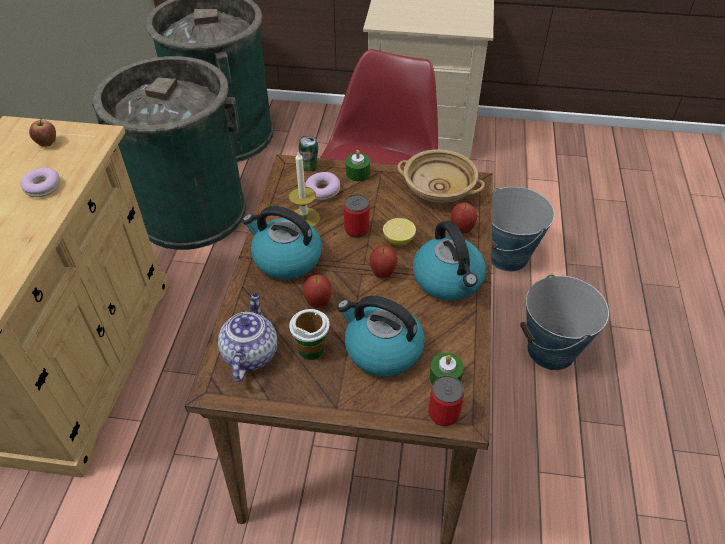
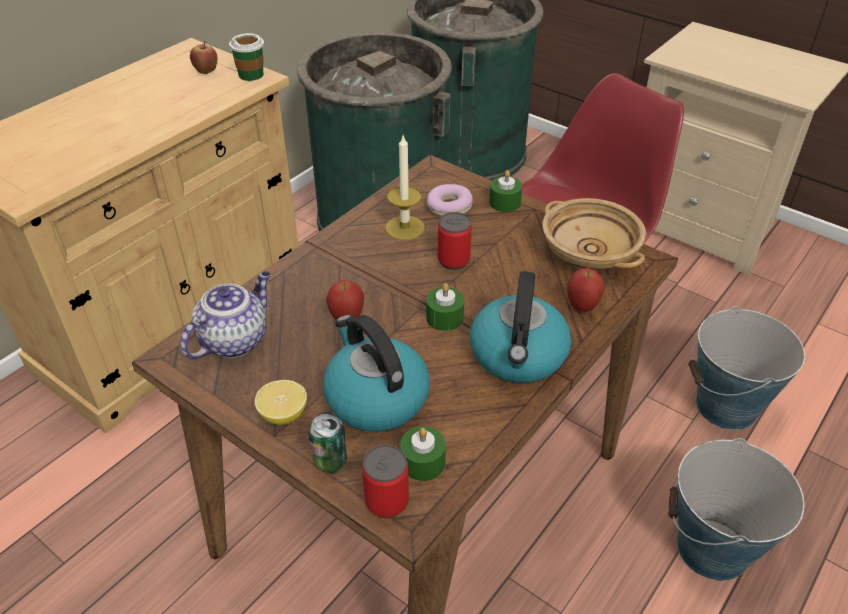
camera: 30 degrees right, 5 degrees down
(43, 187) = (169, 108): donut -> none
(286, 259) = (351, 261): kettle -> none
(309, 167) = (454, 179): can -> can (330, 463)
(311, 348) = (300, 362): cup -> cup (251, 75)
(382, 273) = (444, 317): apple -> green candle
(398, 240) = (494, 289): lemon -> lemon (283, 414)

